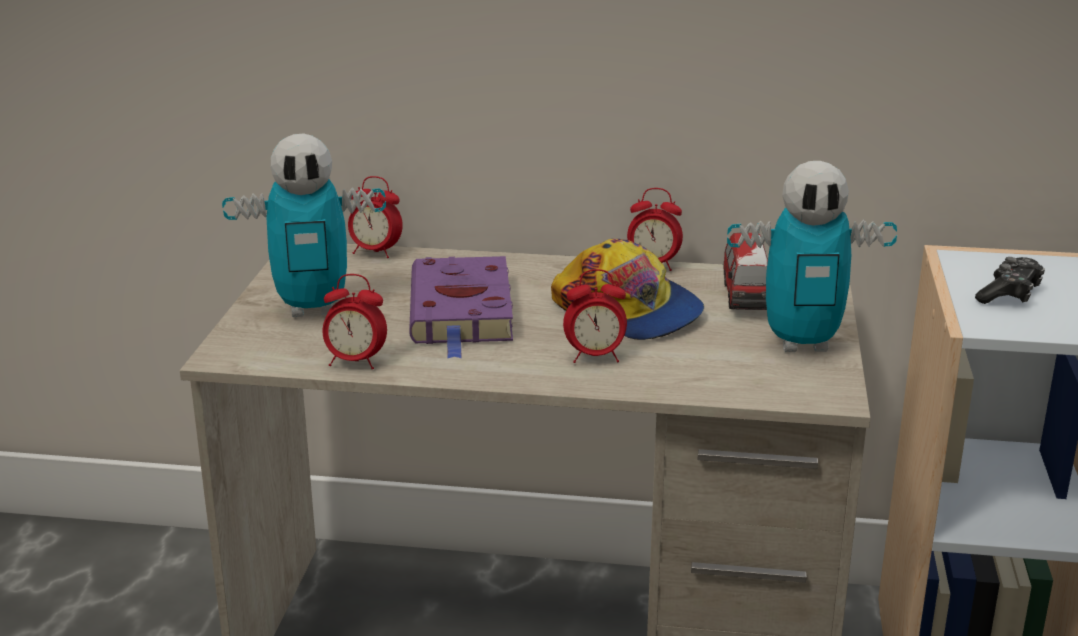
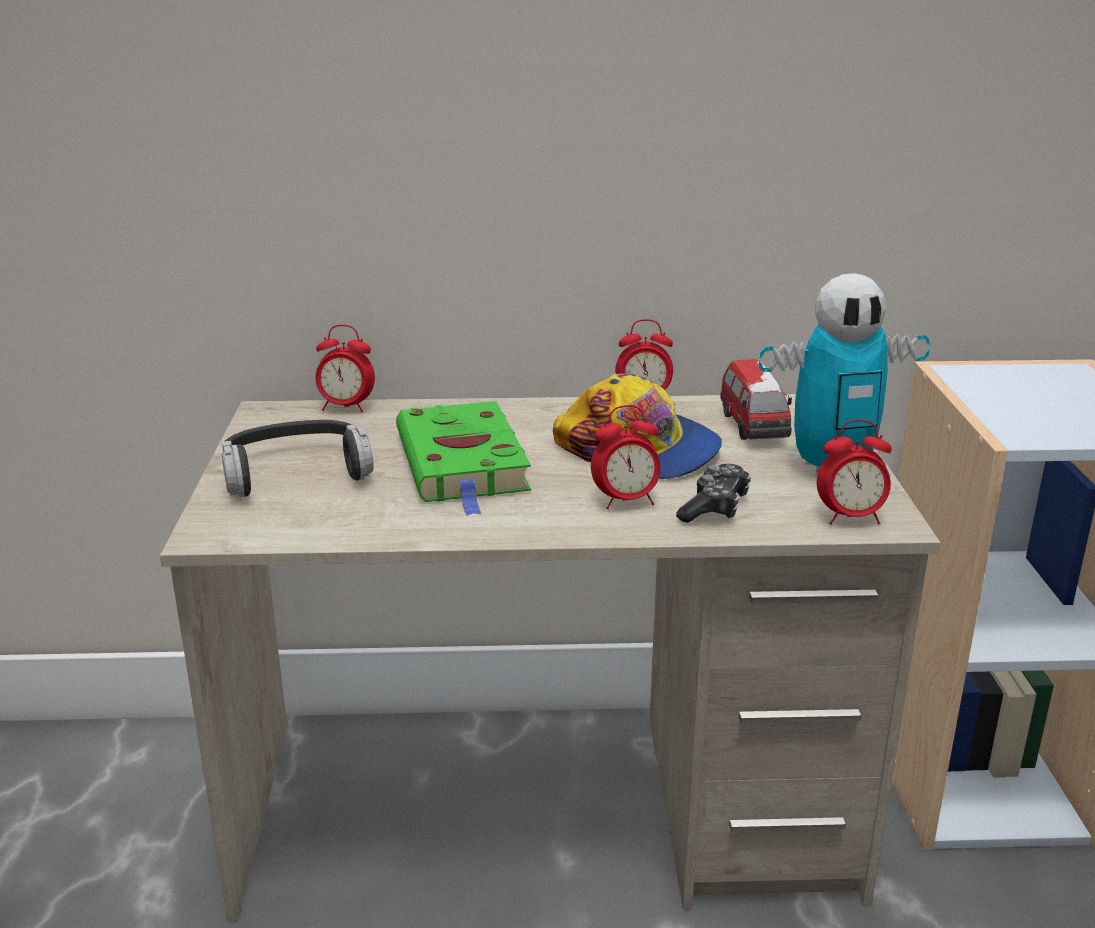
camera: 10 degrees left, 0 degrees up
(313, 308) = (296, 472): toy robot -> headphones
(355, 362) = (364, 529): alarm clock -> alarm clock (850, 518)
(462, 312) = (463, 464): purple book -> green book
(1009, 294) = (1025, 403): game controller -> game controller (714, 507)

